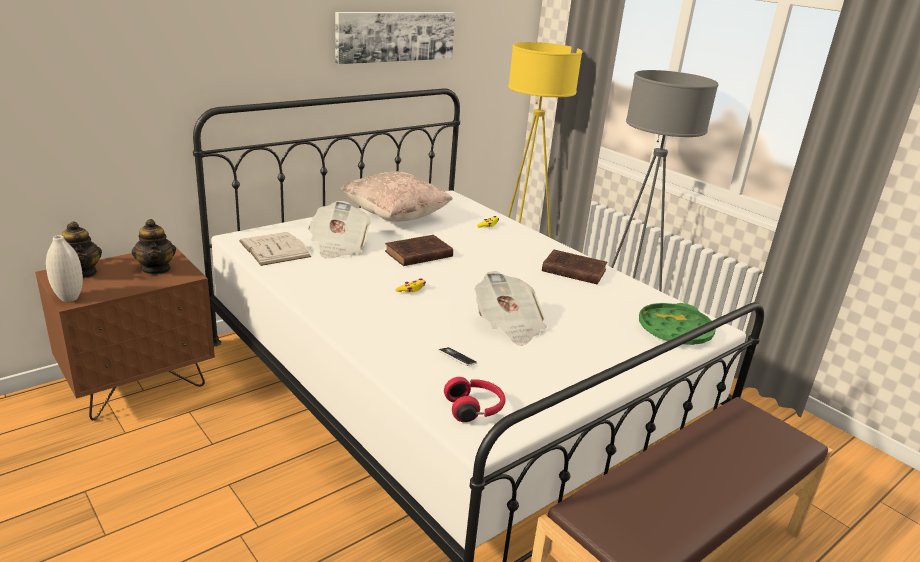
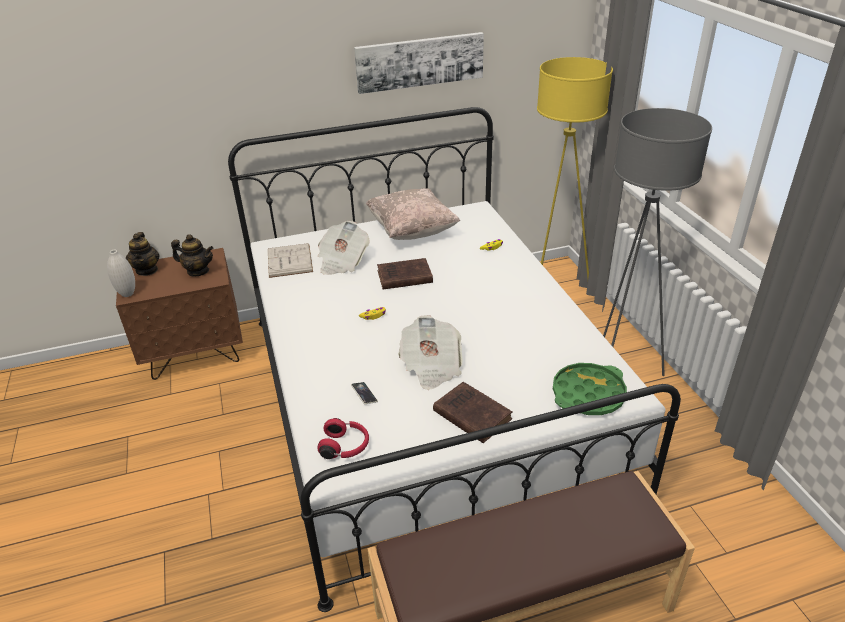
camera: 25 degrees right, 10 degrees up
(156, 269) = (198, 271): teapot -> teapot turned 75 degrees counterclockwise
(572, 270) = (536, 310): brown book -> brown book (470, 414)

